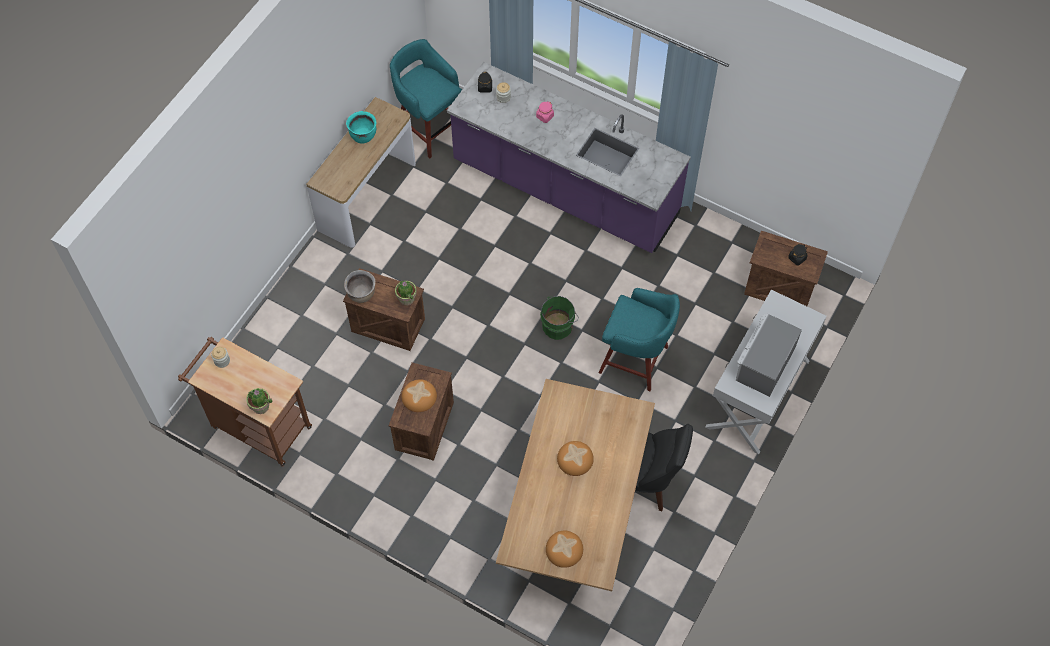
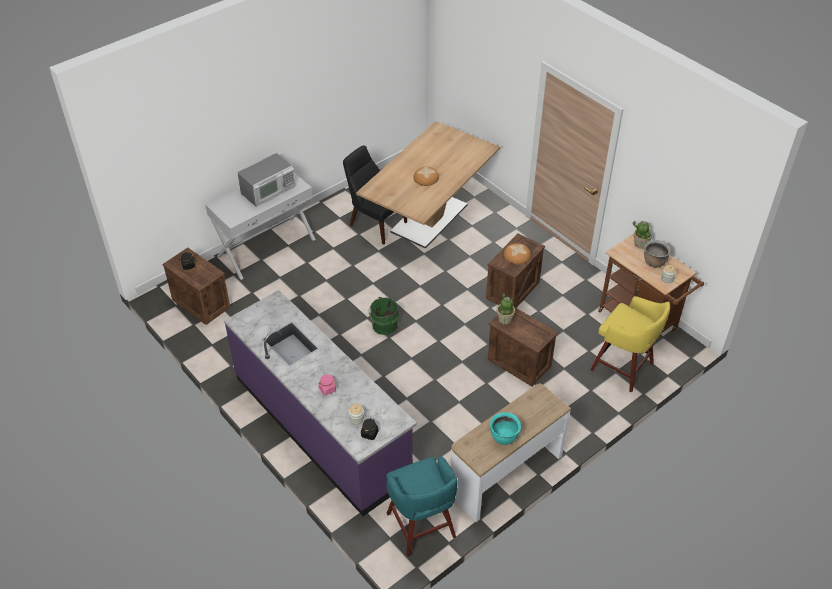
camera: 160 degrees left, 15 degrees down
(269, 355) = (623, 368): none -> yellow stool
(362, 294) = (541, 332): brown cooking pot -> brown cooking pot (654, 262)
(564, 550) = (455, 141): bread -> none
(636, 360) = (338, 288): turquoise stool -> none

